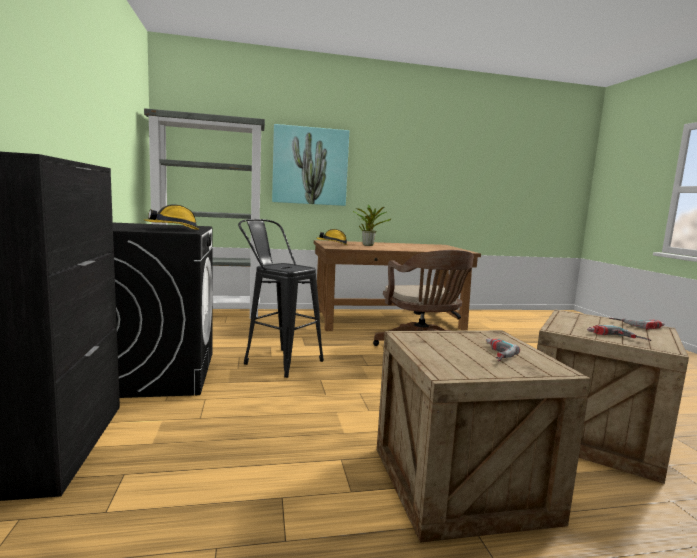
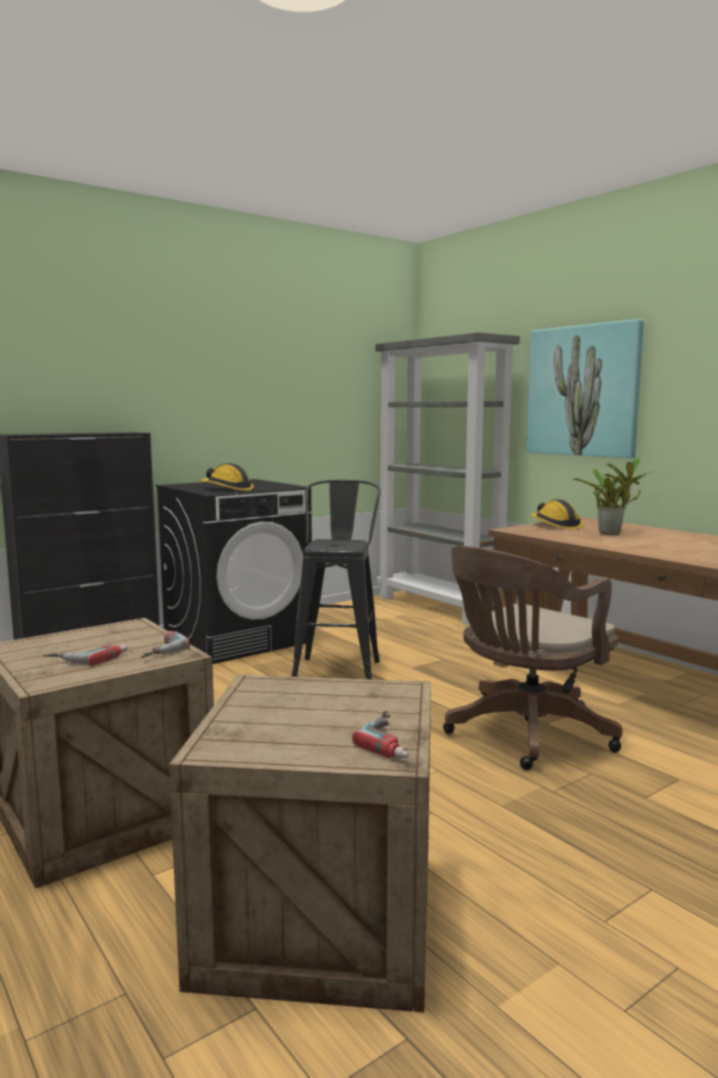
camera: 65 degrees right, 0 degrees up
(616, 338) = (247, 718): power drill -> power drill (158, 649)

